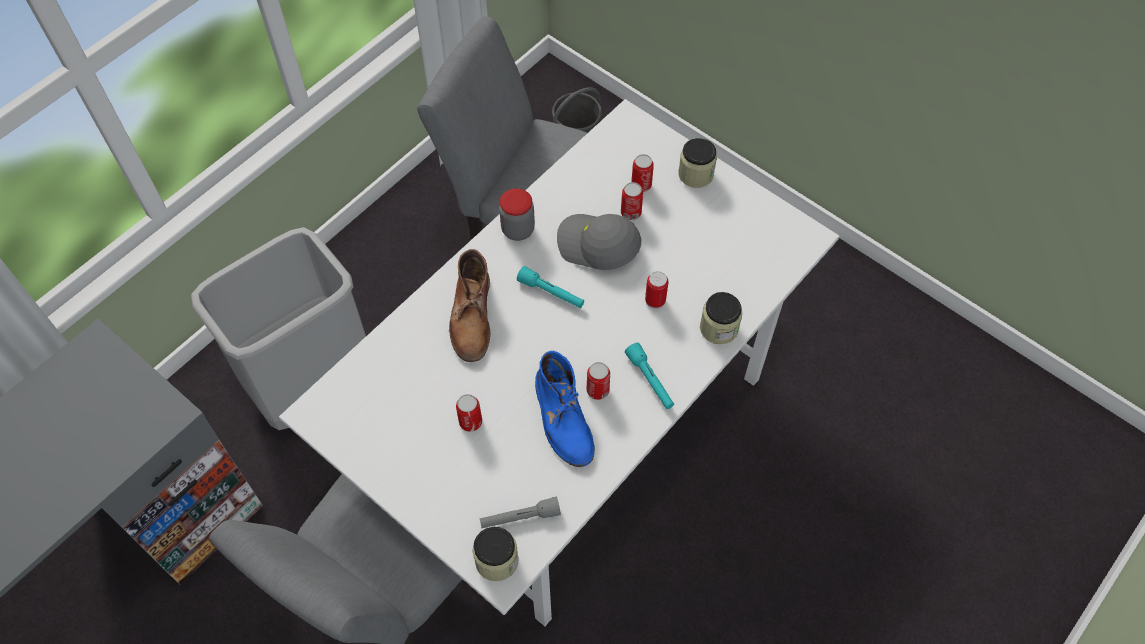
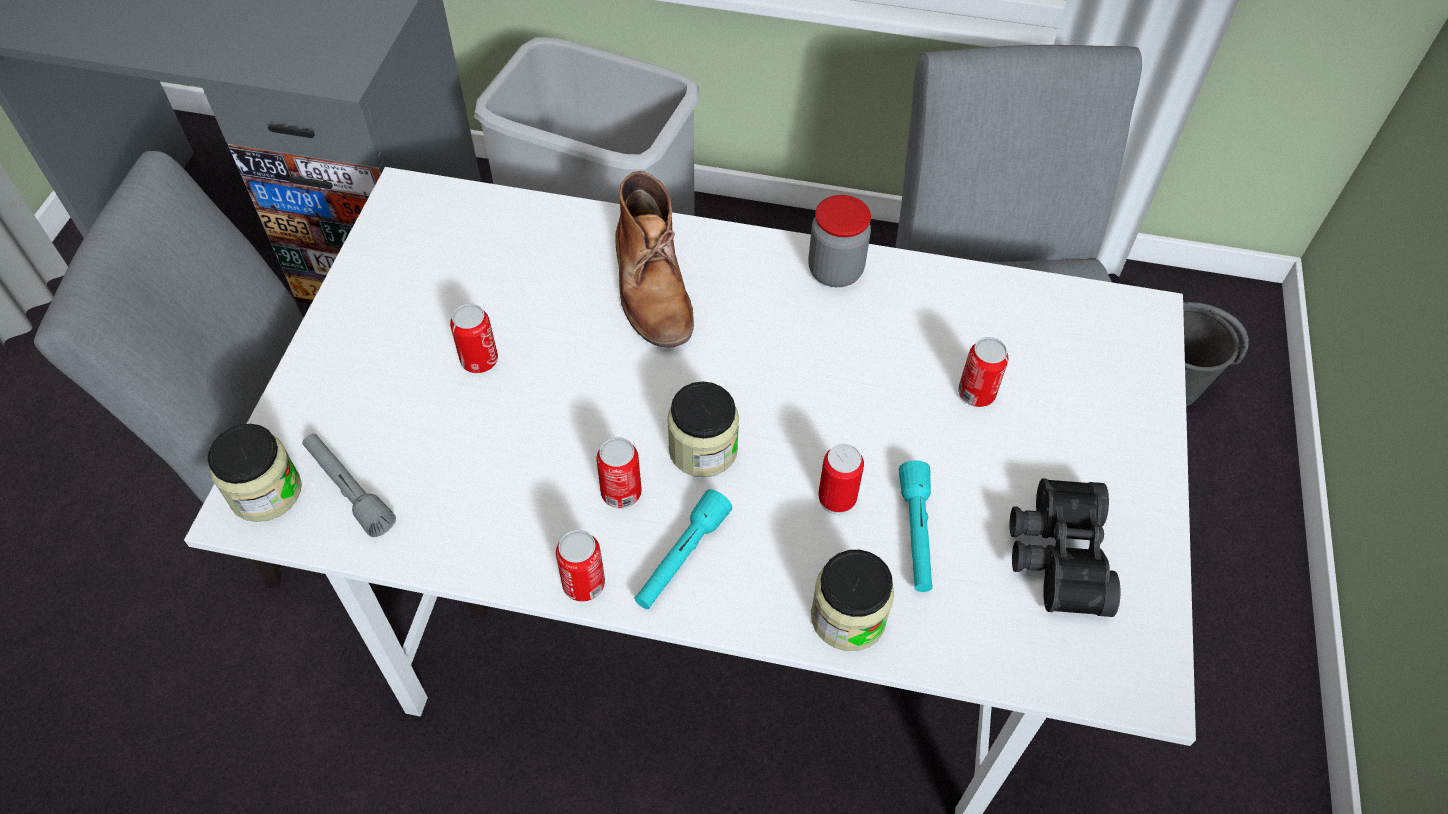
camera: 60 degrees right, 5 degrees down
(472, 316) = (652, 285): brown boot -> brown boot turned 75 degrees counterclockwise
(551, 293) = (755, 358): turquoise flashlight -> turquoise flashlight (916, 534)
(563, 418) = (545, 470): blue boot -> none
(597, 246) = (880, 378): grey cap -> none
(641, 185) = (1040, 384): can -> can (583, 584)
(695, 174) = (1125, 449): jar -> jar (703, 449)
(732, 233) = (1054, 555): none -> black binoculars

